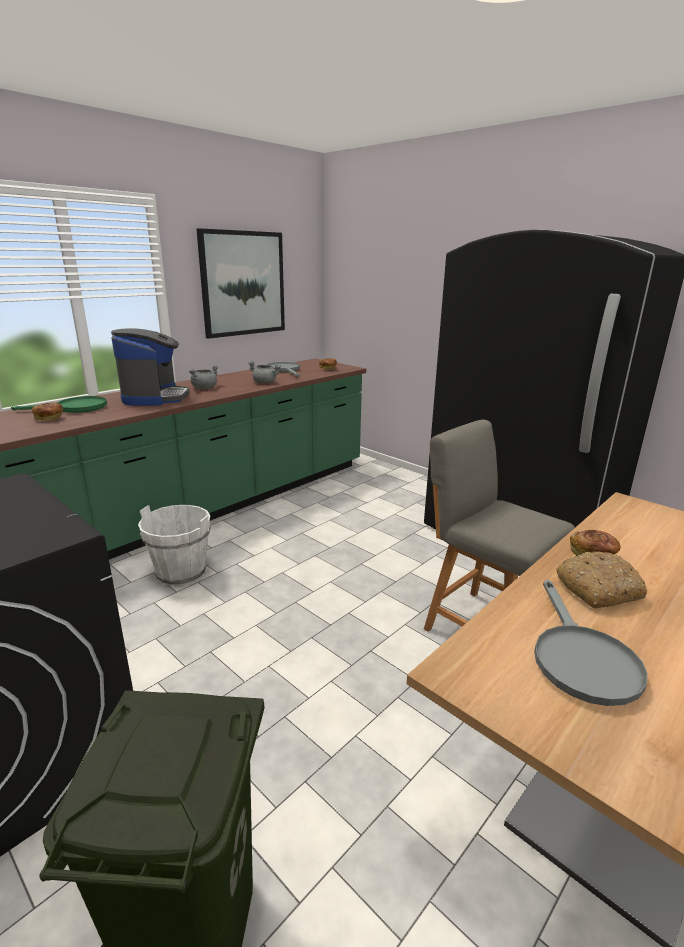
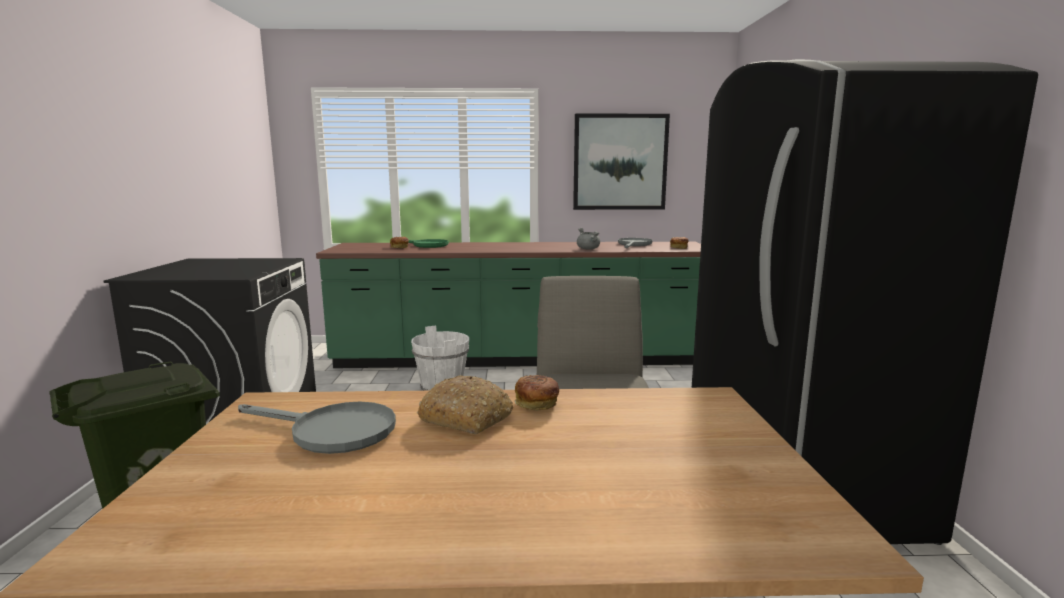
camera: 45 degrees right, 10 degrees down
(155, 397) = (485, 247): coffee machine -> none
(204, 388) = (533, 246): grey cooking pot -> none
(579, 658) = (331, 431): grey frying pan -> grey frying pan turned 120 degrees counterclockwise

